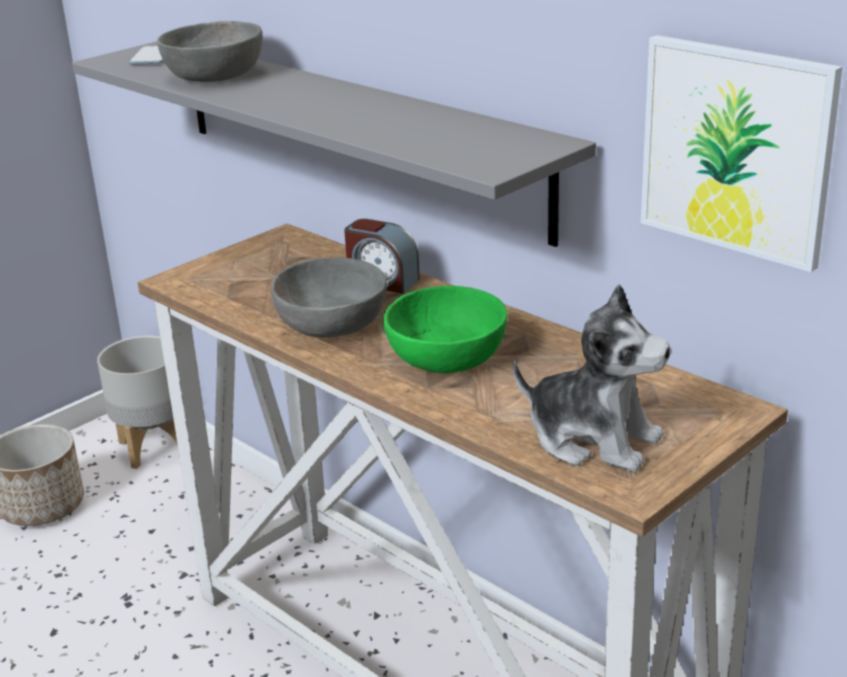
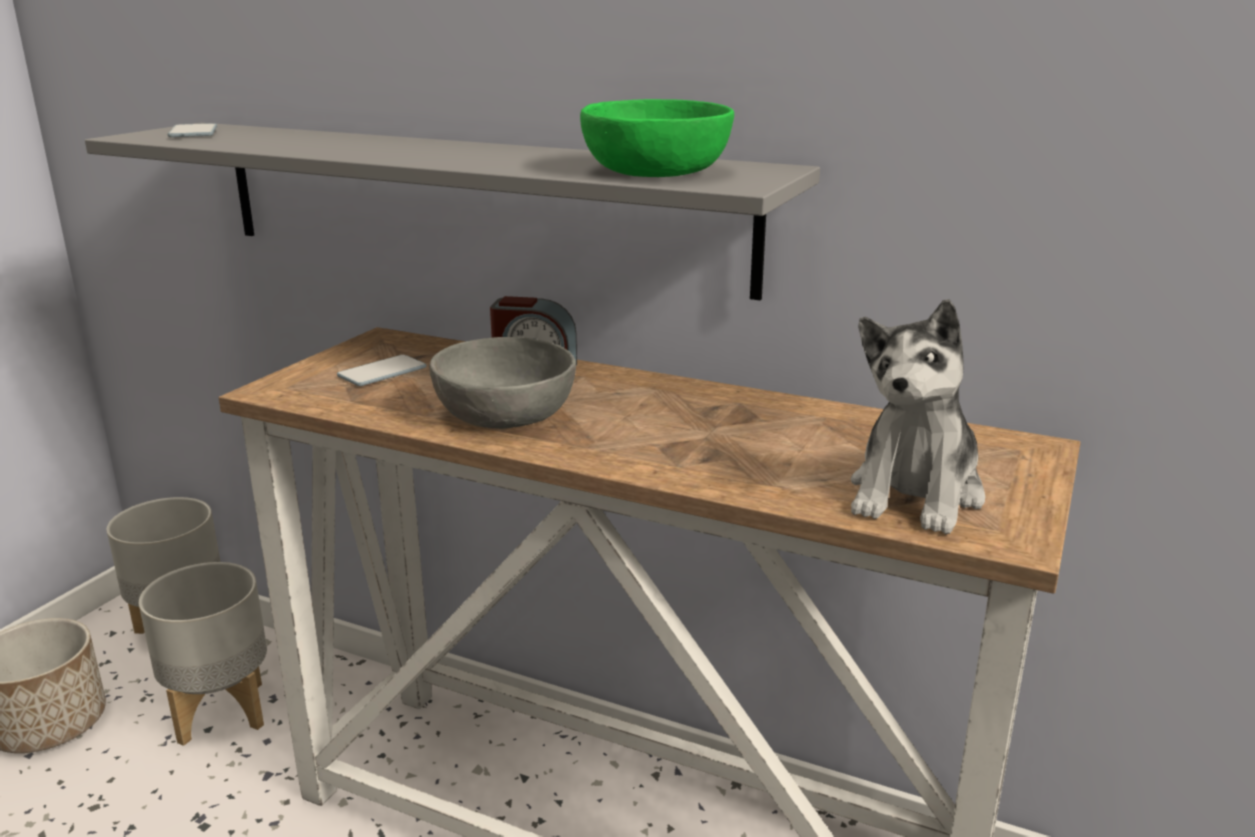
camera: 20 degrees left, 5 degrees down
(163, 519) = (220, 713): none -> grey planter
(214, 75) = (292, 141): grey bowl -> none
(264, 272) = (382, 372): none -> phone
(447, 356) = (672, 432): green bowl -> green bowl (656, 171)
(593, 439) = (916, 494): plush toy -> plush toy turned 105 degrees clockwise
(736, 150) = (1013, 148): picture -> none

